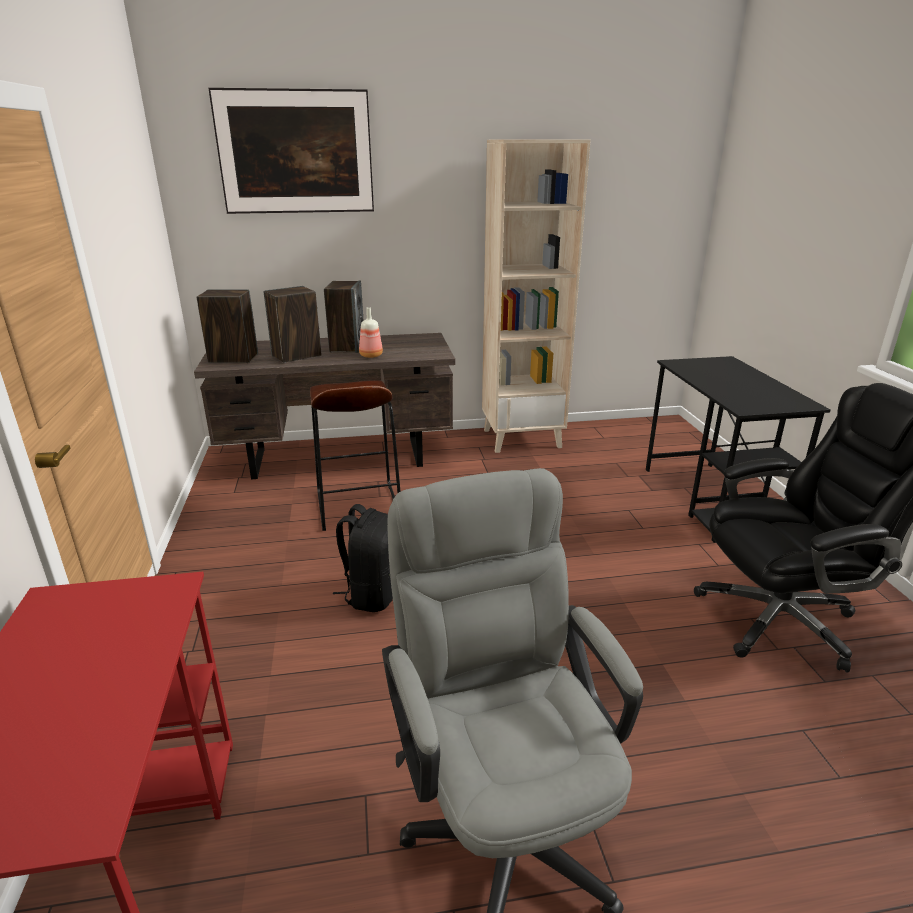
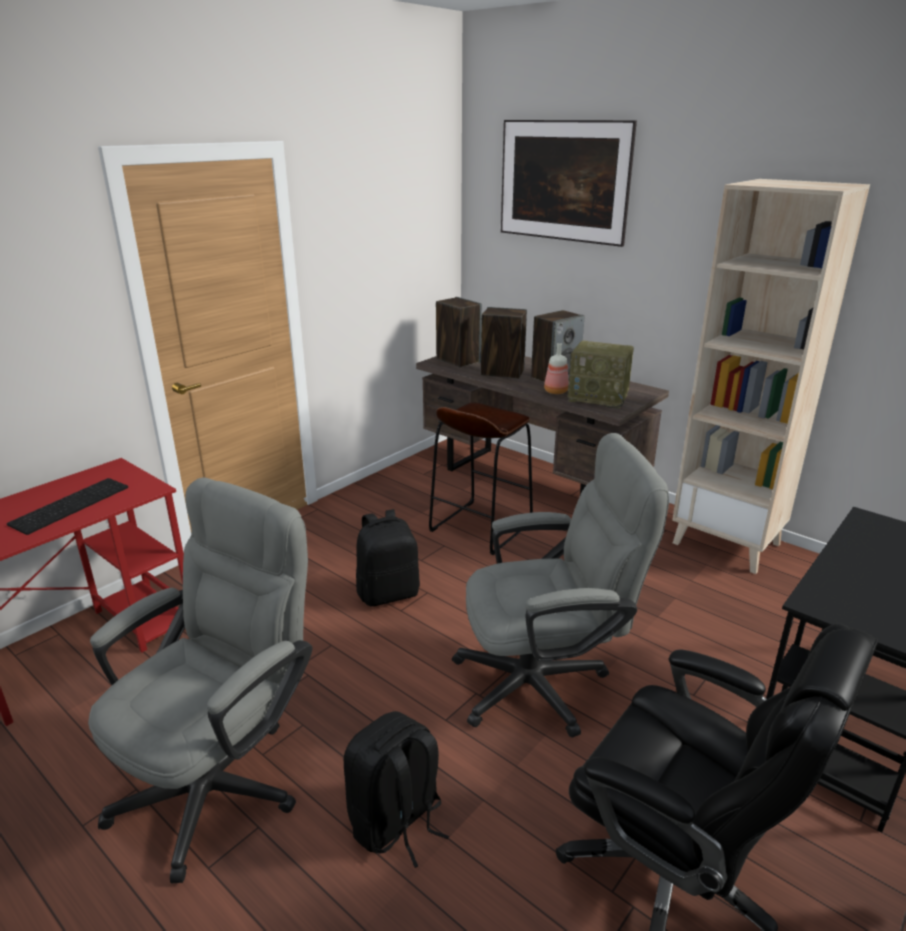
camera: 50 degrees right, 0 degrees up
(92, 664) = (70, 504): none -> keyboard
(410, 350) = (599, 397): none -> radio
(573, 574) = (545, 682): none -> grey office chair
(650, 721) = (396, 822): none -> black backpack

